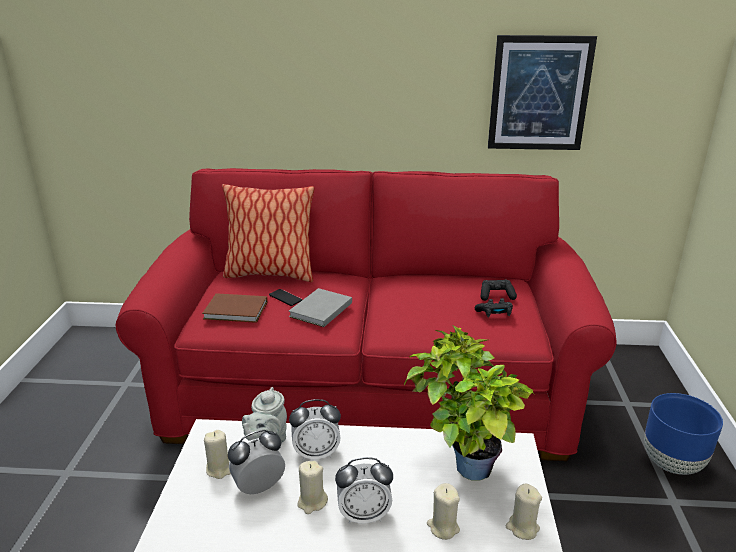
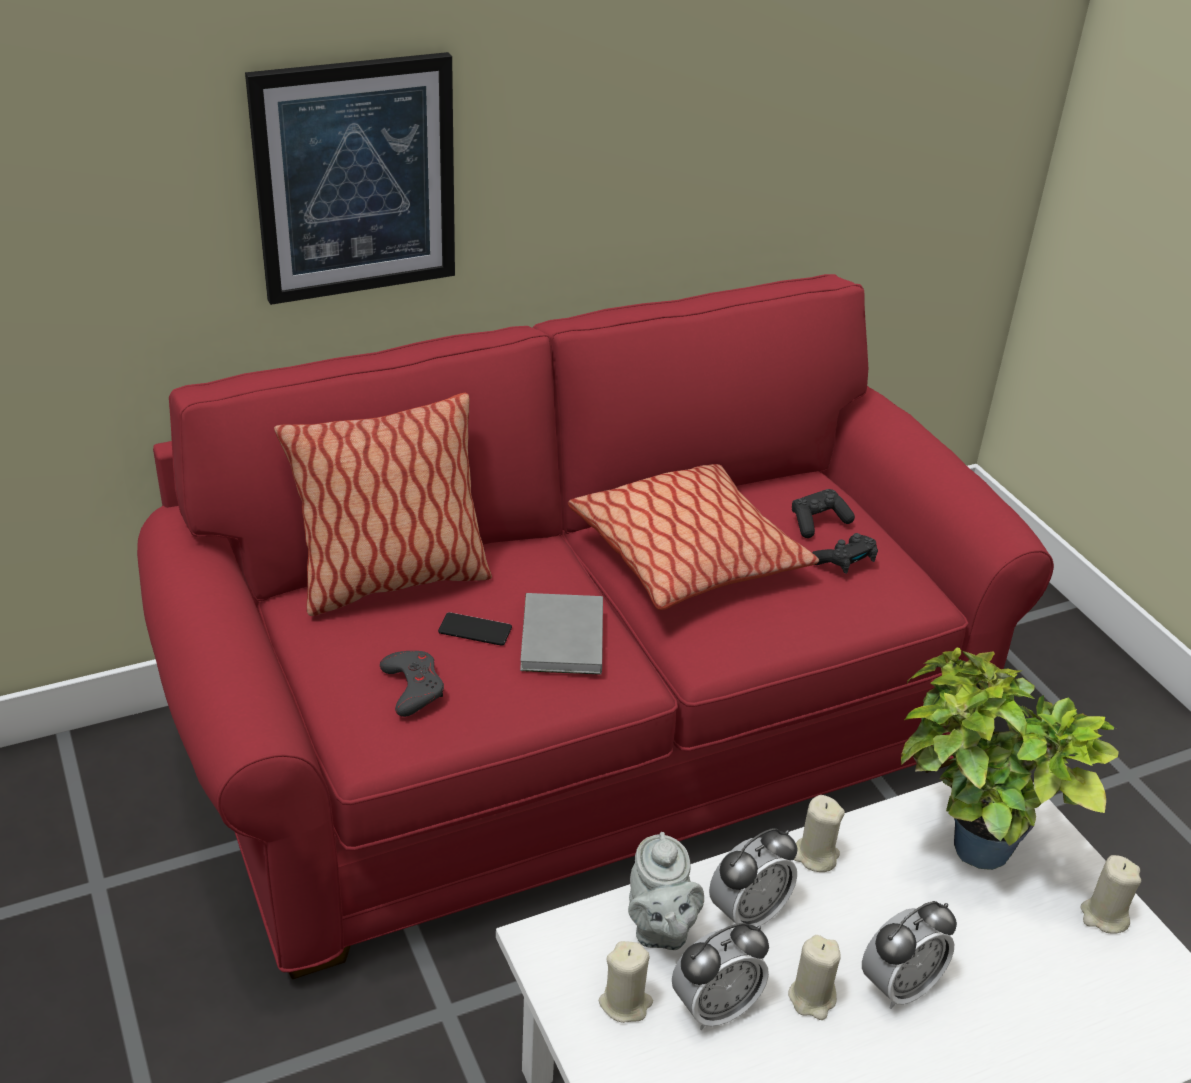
camera: 30 degrees left, 10 degrees up
(237, 311) = (413, 687): brown book -> grey game controller
(259, 487) = (715, 1008): alarm clock -> alarm clock turned 150 degrees counterclockwise
(414, 295) = (688, 557): none -> pillow
(443, 527) = (1012, 959): beige candle -> beige candle (815, 855)
(539, 93) = (806, 126): picture -> picture (355, 179)
(671, 463) = (1093, 712): blue planter -> none

